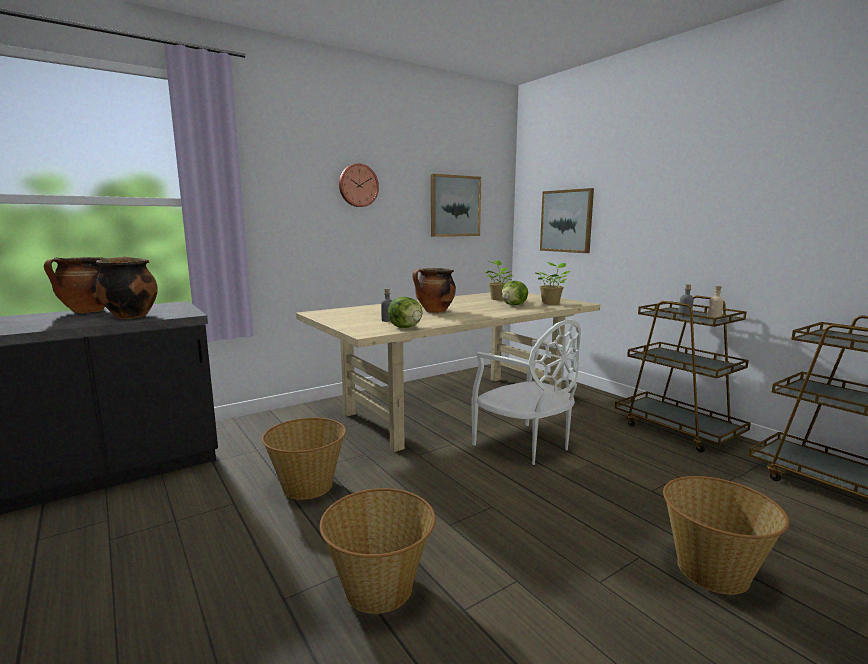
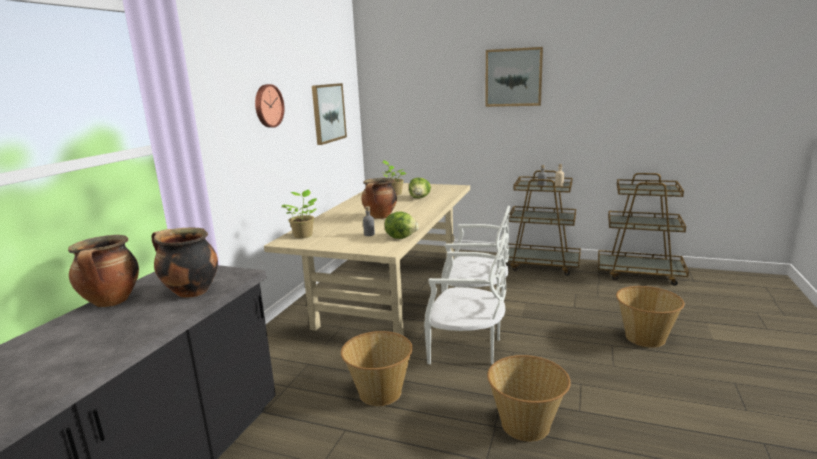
camera: 35 degrees left, 5 degrees up
(448, 482) = (467, 348): none -> white chair
(551, 303) = (438, 190): potted plant -> potted plant (303, 235)
(566, 221) = (419, 118): picture -> picture (513, 77)

